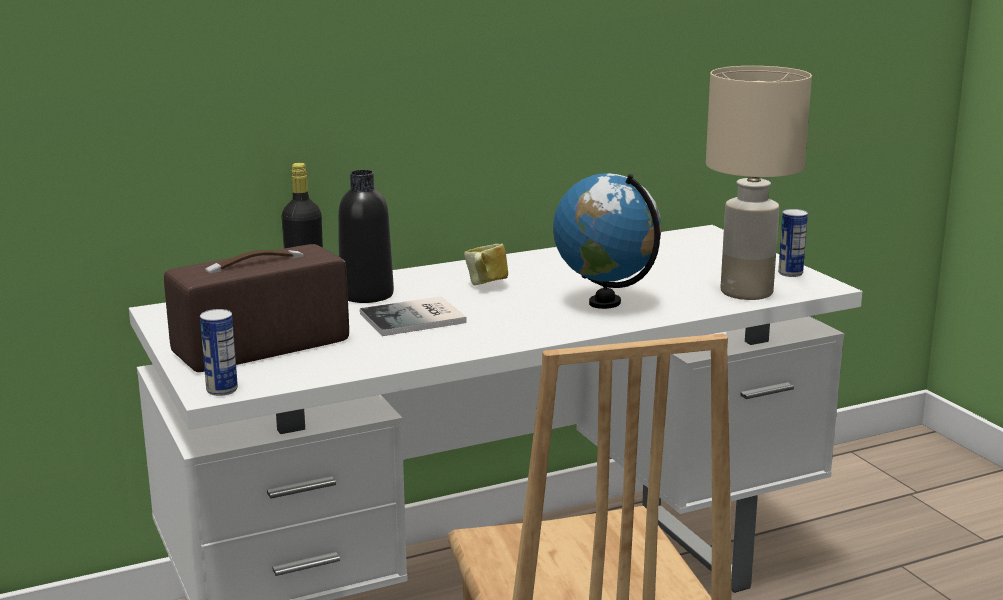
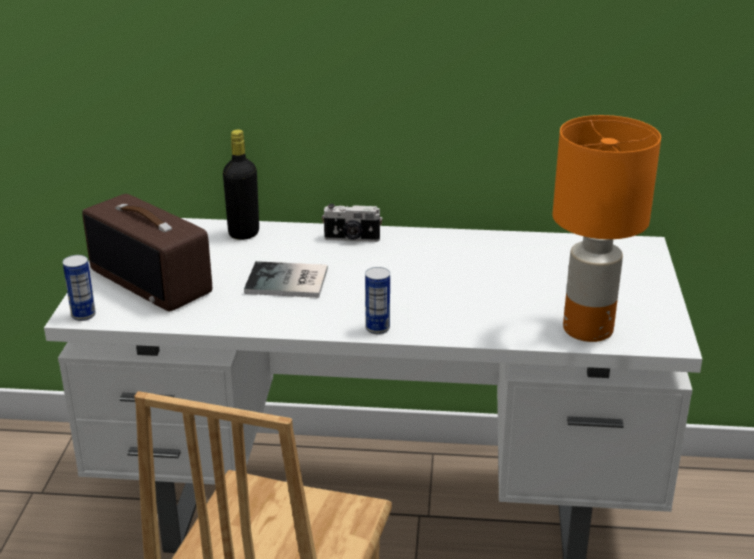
camera: 30 degrees right, 10 degrees up
(261, 348) = (152, 281): radio -> radio turned 135 degrees counterclockwise
(366, 295) = (283, 246): black bottle -> none
(430, 276) = (352, 239): none -> camera
(484, 287) = (379, 261): mug -> none
(605, 303) = (451, 307): globe -> none
(746, 293) = (587, 330): beige table lamp -> orange table lamp
(790, 273) = (659, 317): can -> can (377, 328)

